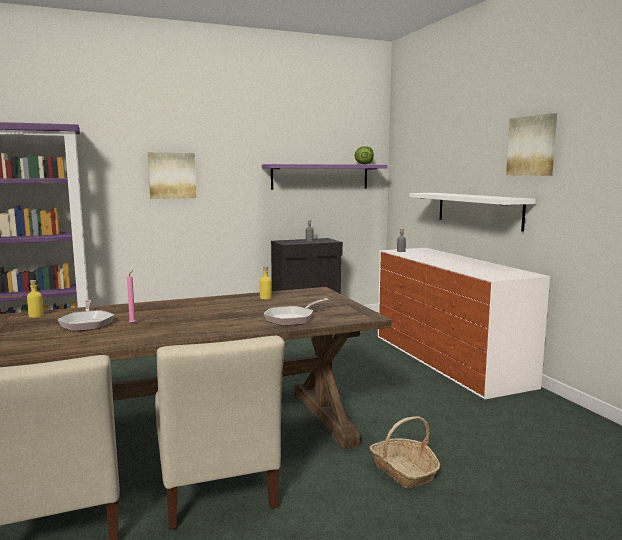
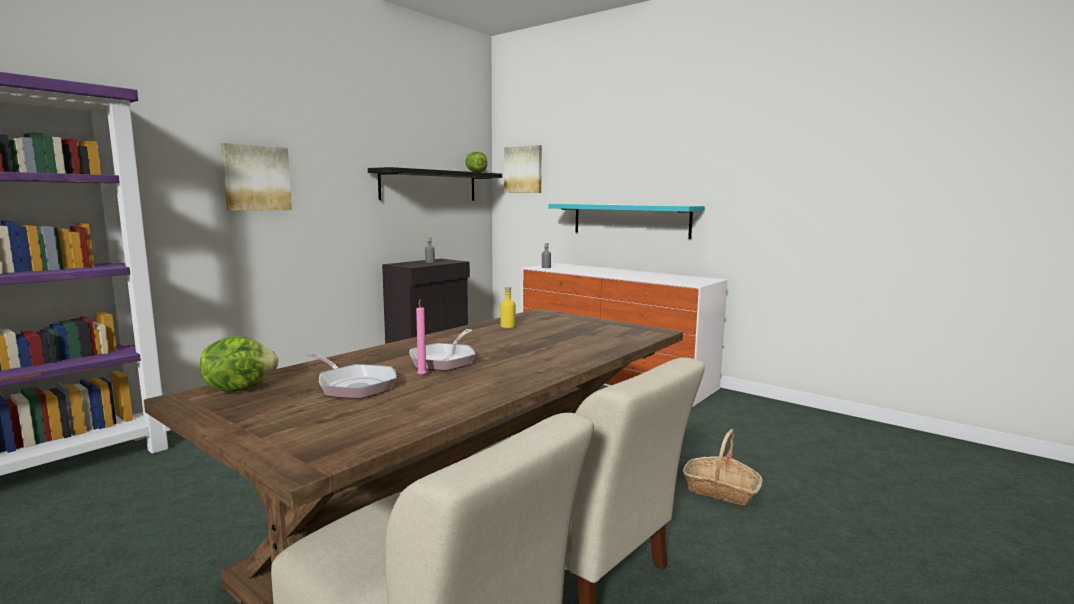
camera: 30 degrees left, 0 degrees up
(36, 316) = (239, 388): yellow bottle -> lettuce
(292, 318) = (593, 343): frying pan -> frying pan (445, 360)
(320, 176) = (429, 186): purple shelf -> black shelf
(478, 210) = (630, 220): white shelf -> turquoise shelf
(532, 146) = (699, 154): picture -> picture (523, 169)

